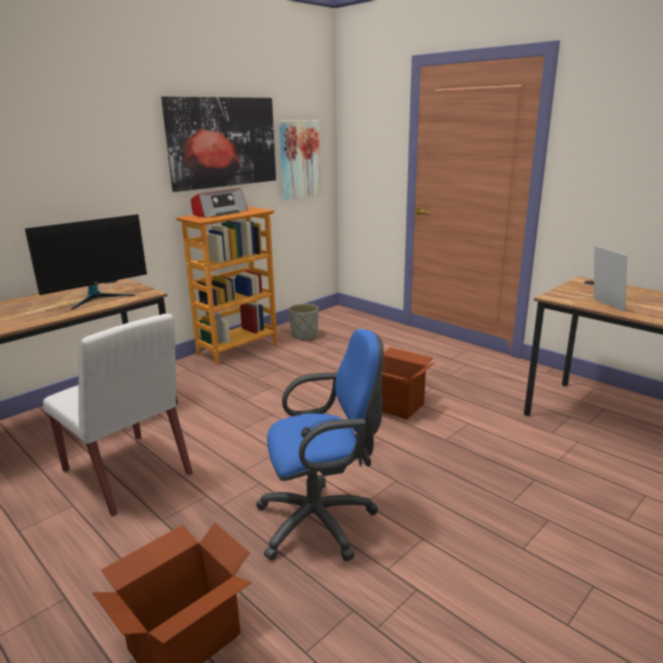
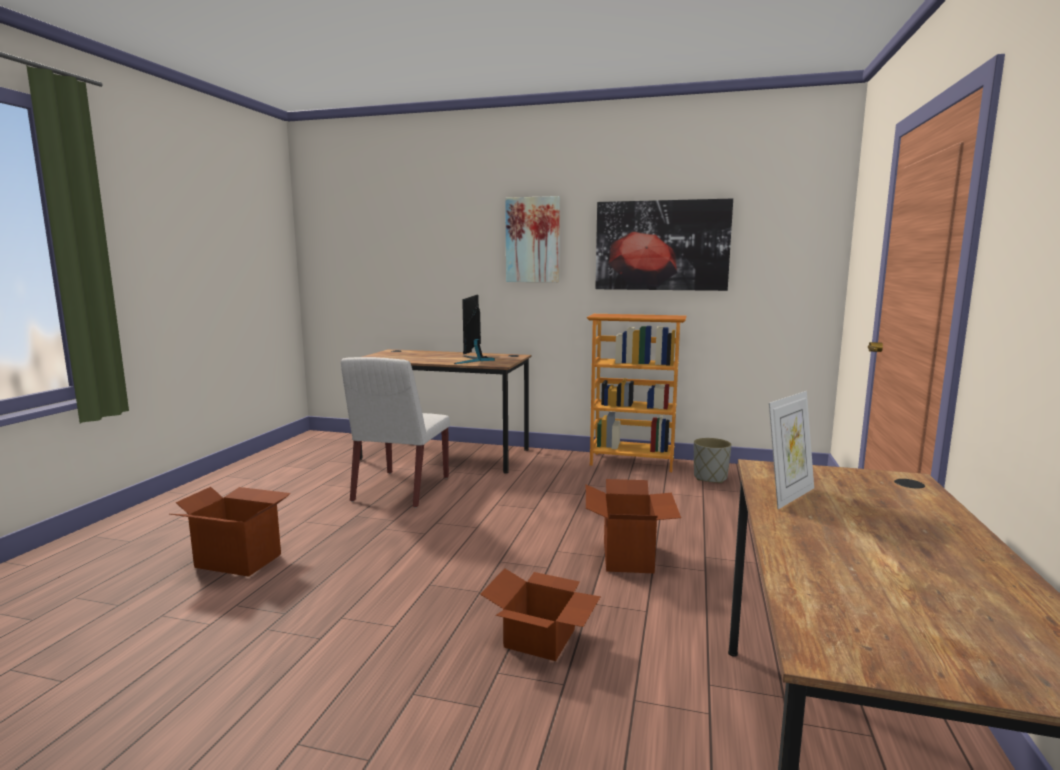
camera: 60 degrees right, 10 degrees down
(98, 298) = (474, 360): monitor -> monitor turned 75 degrees clockwise
(219, 213) = (634, 315): radio -> none
(299, 159) = (773, 270): picture -> picture (533, 240)
(322, 521) = (390, 572): blue office chair -> none
(480, 472) = (541, 639): none -> cardboard box

